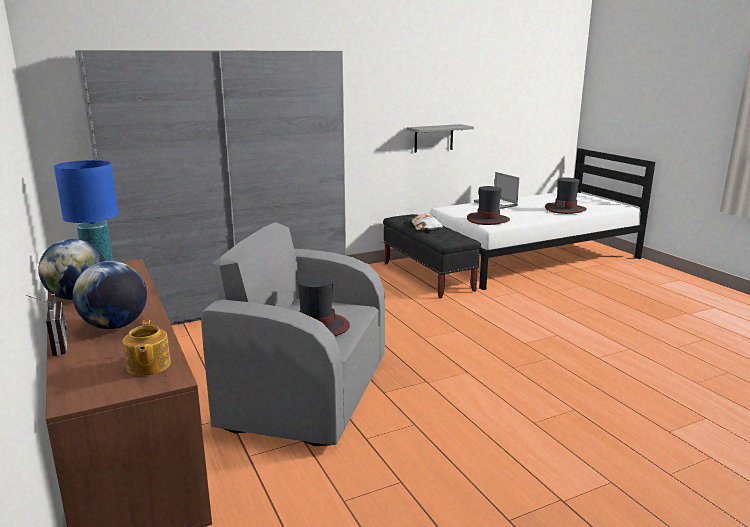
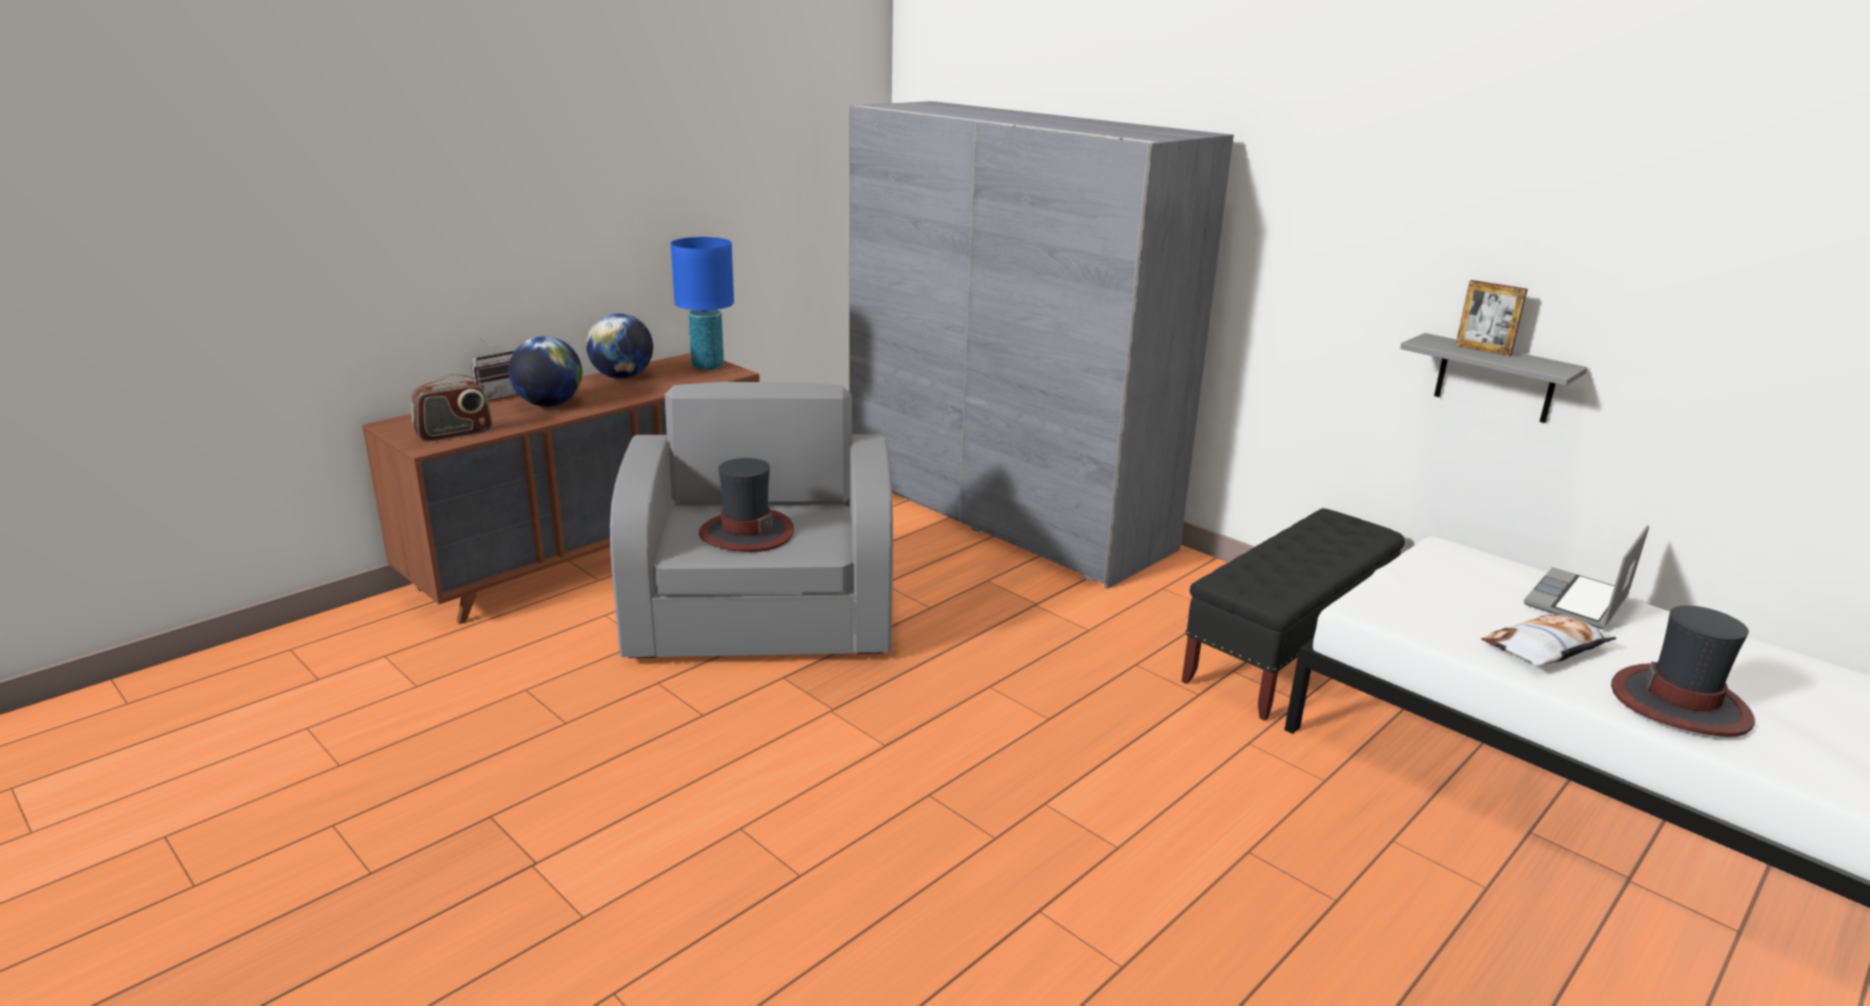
camera: 70 degrees right, 5 degrees up
(148, 366) = (454, 434): teapot -> radio
(426, 226) = (1307, 550): pillow -> pillow (1546, 649)
(435, 126) = (1483, 350): none -> picture frame
(488, 220) = (1405, 600): hat -> none

